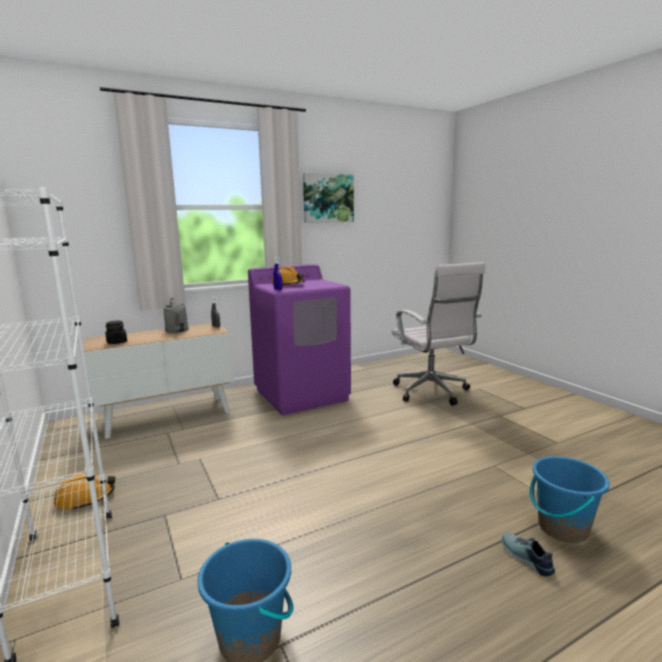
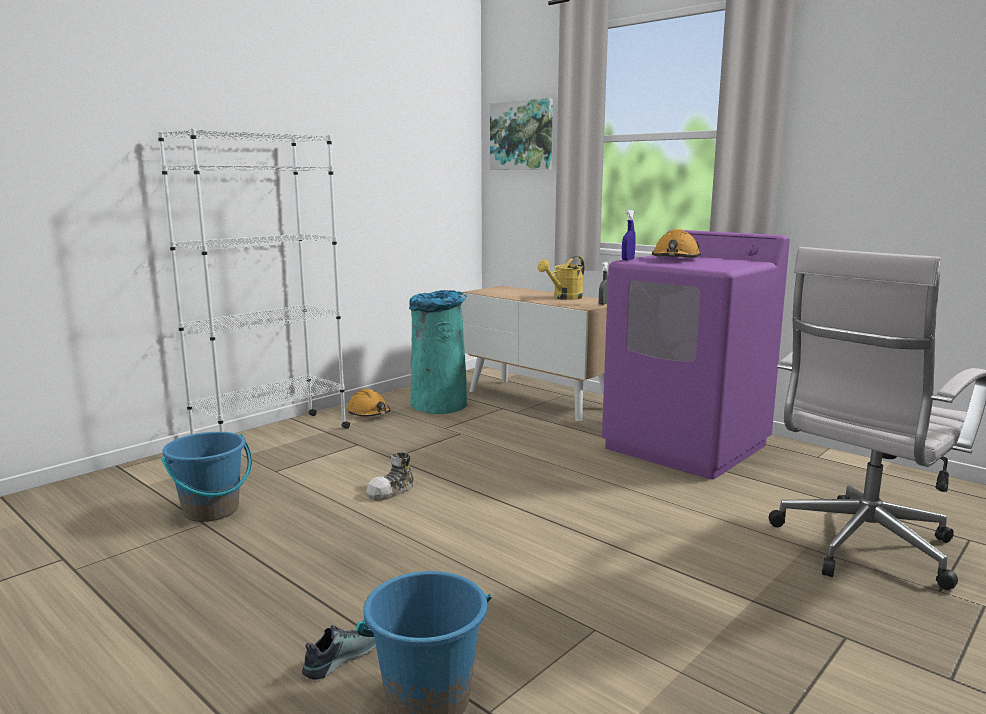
camera: 70 degrees right, 0 degrees up
(117, 342) = (497, 293): black jar -> none
(117, 457) = (439, 404): none -> turquoise trash can
(177, 331) = (564, 298): grey watering can -> yellow watering can
(288, 507) = (392, 491): none -> shoe
(328, 198) = (866, 111): picture -> picture (522, 135)

